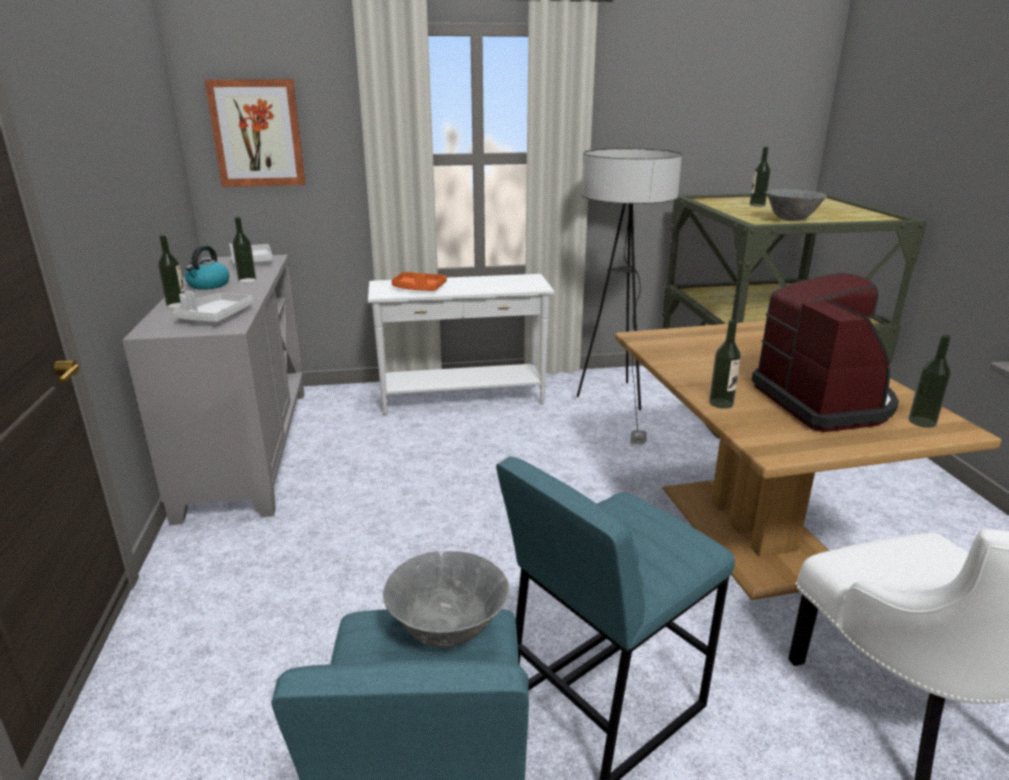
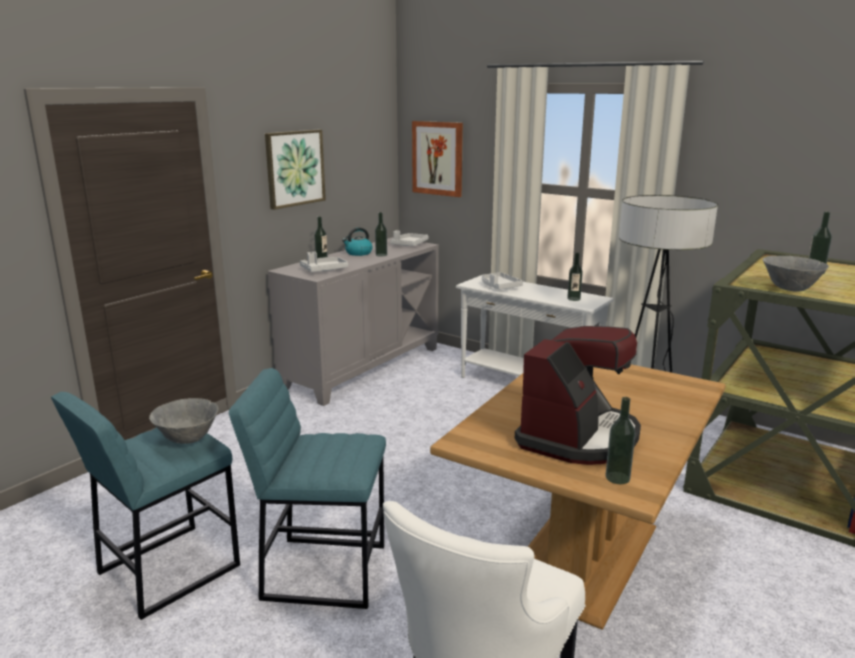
camera: 45 degrees right, 5 degrees down
(107, 157) = (294, 168): none -> picture
(419, 289) = (499, 286): orange tray -> grey tray
(721, 403) = (502, 408): bottle -> bottle (573, 299)

